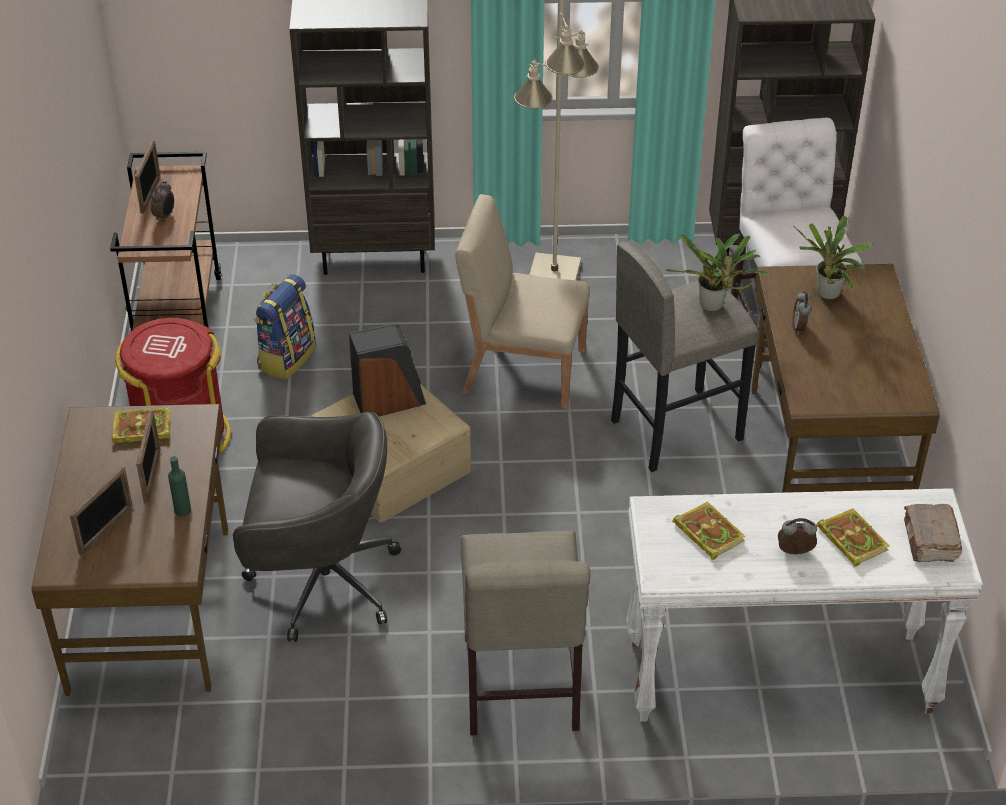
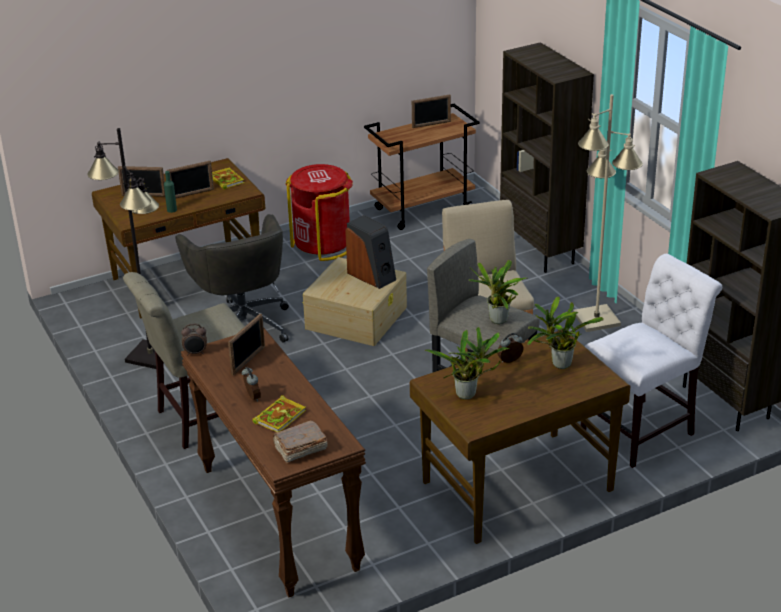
camera: 65 degrees right, 10 degrees down
(165, 216) = (416, 134): alarm clock -> alarm clock (196, 353)
(286, 358) = (418, 254): backpack -> none
(321, 706) = (150, 355): none -> black floor lamp
(707, 532) = (248, 361): book -> picture frame
(778, 678) = (276, 518): white console table -> brown console table
(849, 381) = (469, 395): none -> potted plant

